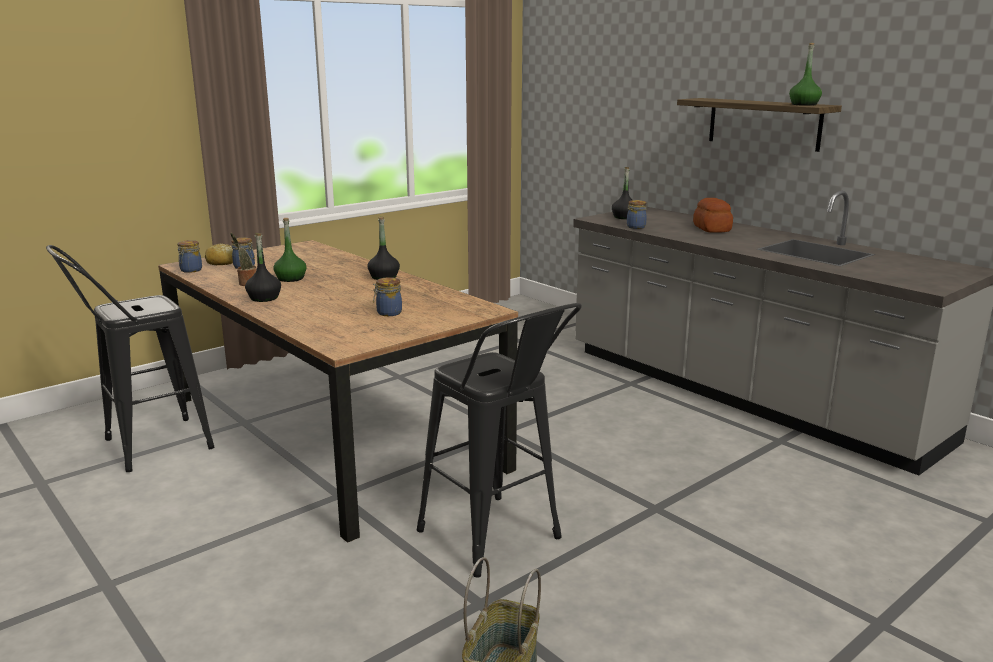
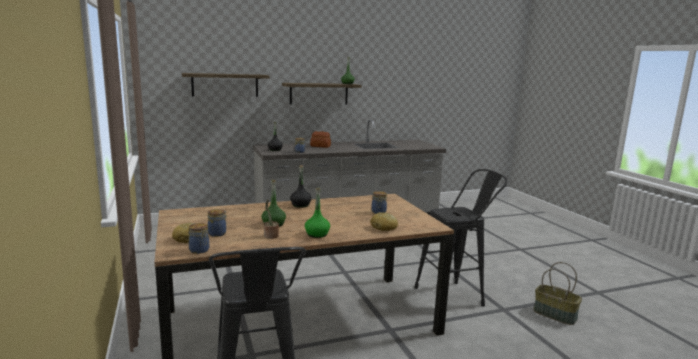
camera: 70 degrees left, 5 degrees down
(264, 298) = (317, 234): black bottle -> green bottle
(314, 322) = (384, 227): none -> bread
(620, 99) = (225, 85): none -> shelf

